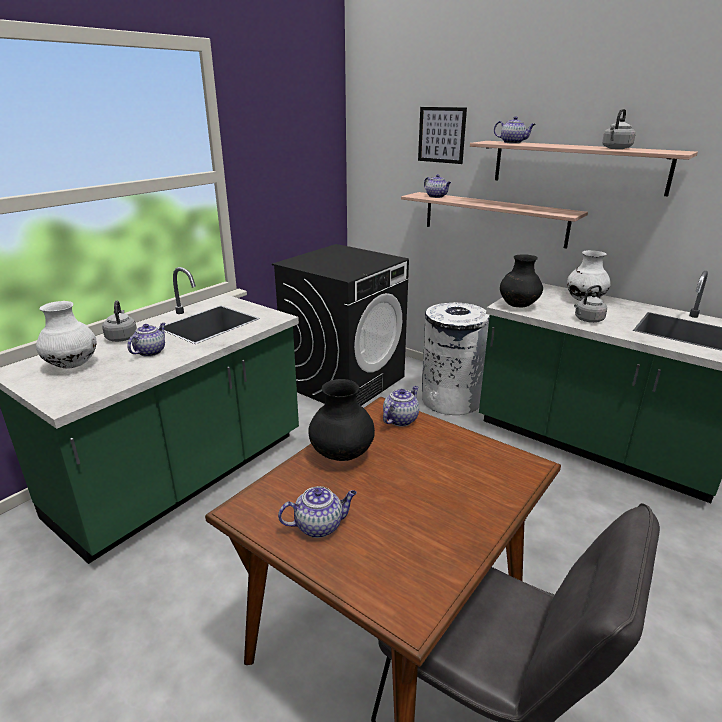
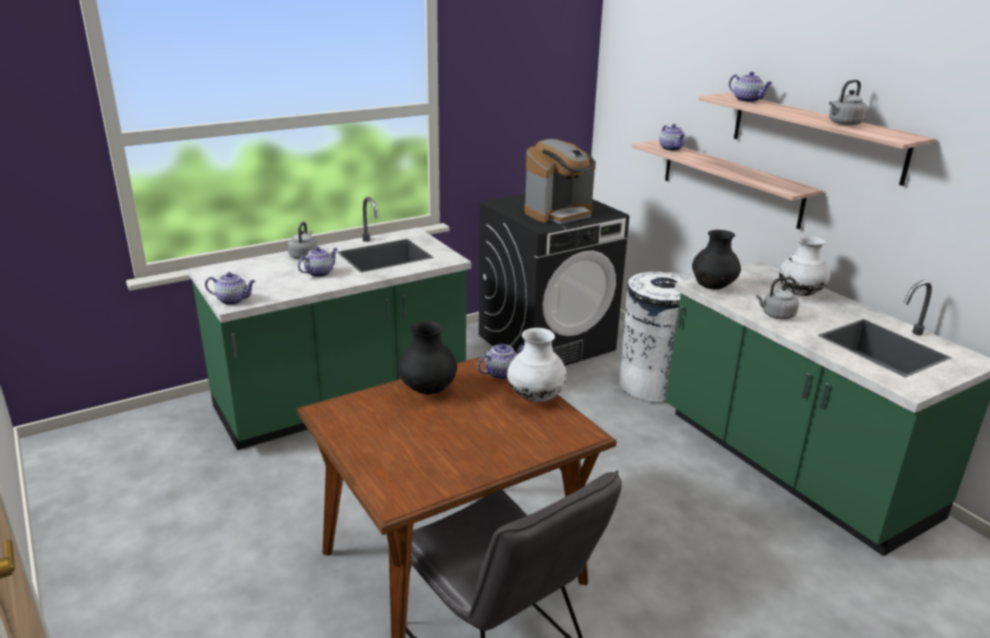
camera: 20 degrees right, 0 degrees up
(73, 365) = (253, 274): white vase -> white vase (536, 397)
(319, 525) = (373, 434): teapot -> teapot (233, 300)
(351, 264) = (559, 213): none -> coffee machine
(441, 135) = (687, 79): picture -> none

